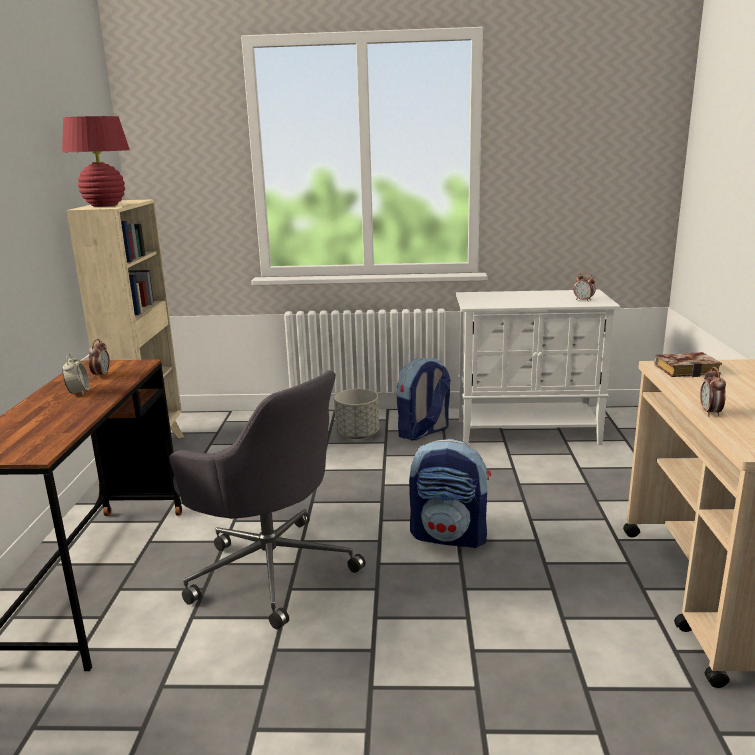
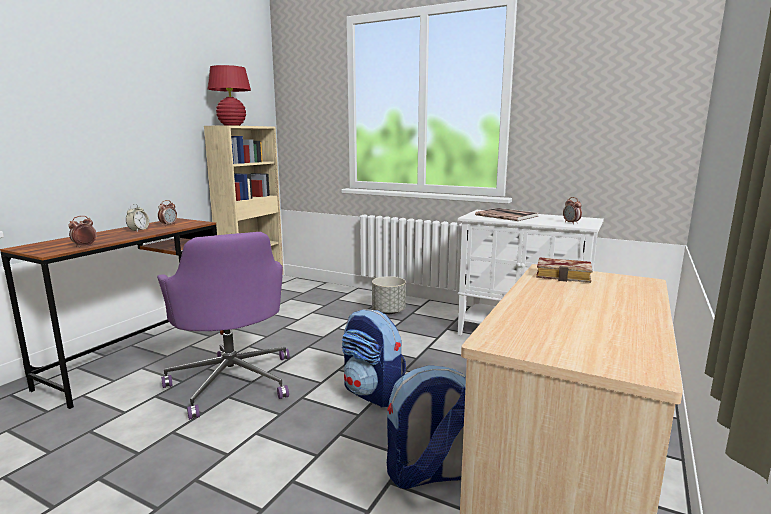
camera: 25 degrees right, 5 degrees down
(270, 569) = (232, 381): grey office chair -> purple office chair
(423, 432) = (437, 319): backpack -> backpack (428, 474)
(505, 298) = (506, 215): none -> book
(710, 413) = (514, 307): alarm clock -> alarm clock (84, 246)

